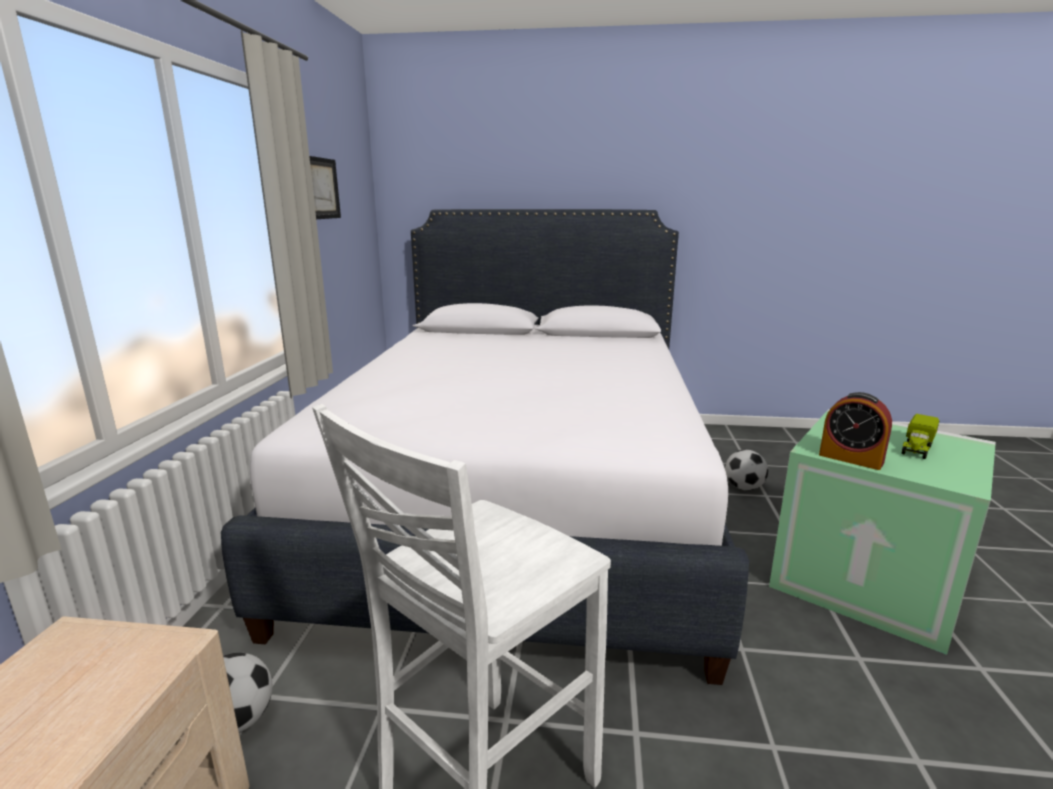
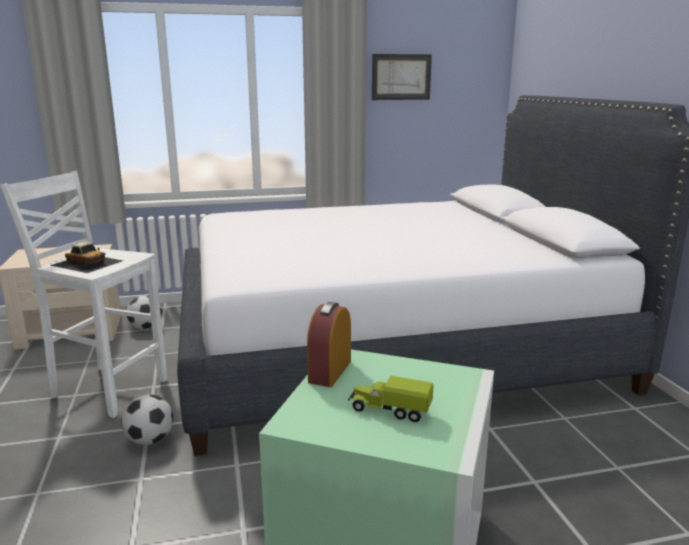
camera: 70 degrees right, 0 degrees up
(496, 566) = (87, 262): none -> toy car
(743, 488) = (538, 464): football -> football (150, 440)

